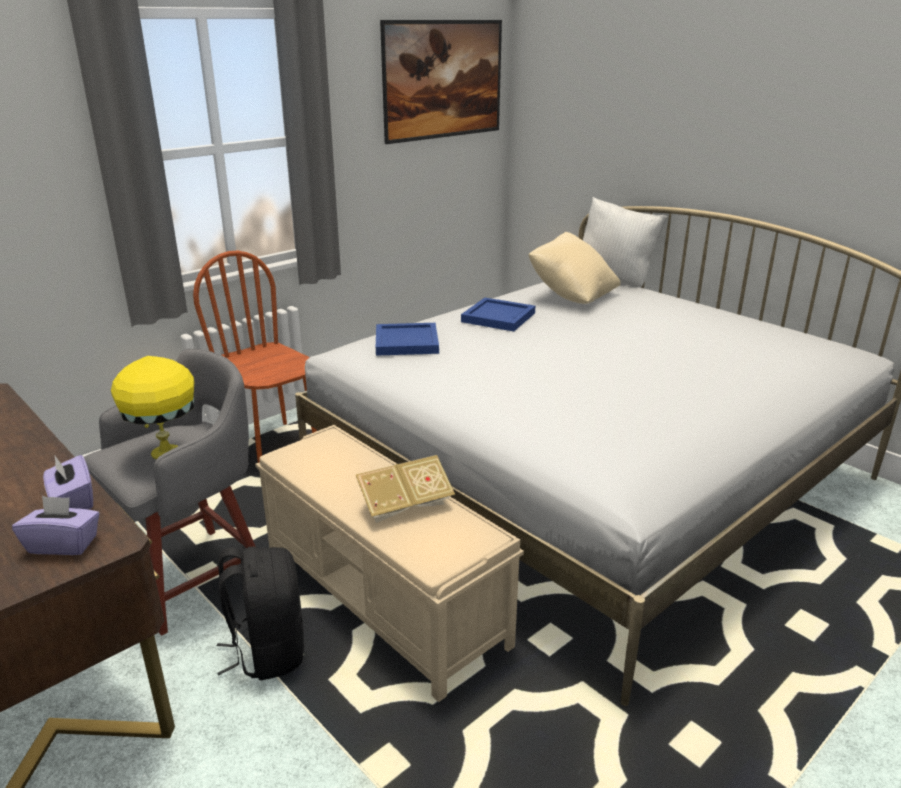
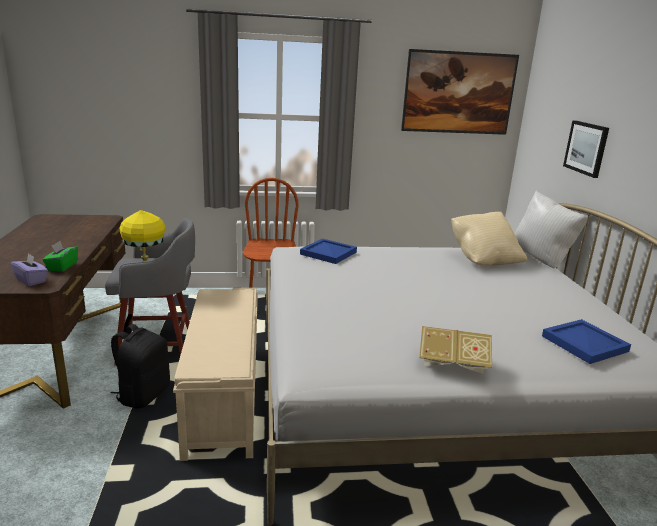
camera: 35 degrees right, 5 degrees down
(72, 501) = (62, 266): purple tissue box -> green tissue box
(405, 505) = (224, 337): book -> book (453, 363)
(499, 318) = (408, 257): blue tray -> blue tray (584, 344)
(643, 135) = (586, 148): none -> picture

